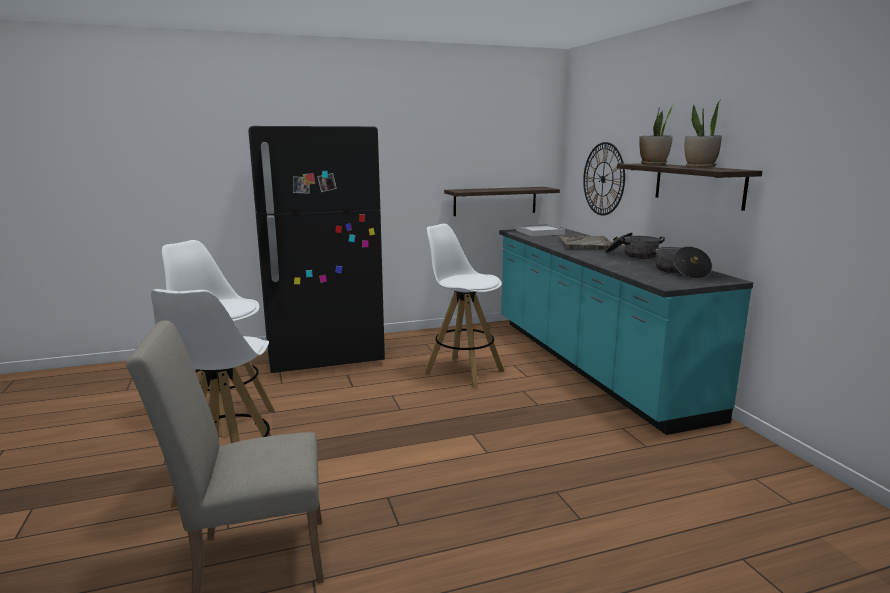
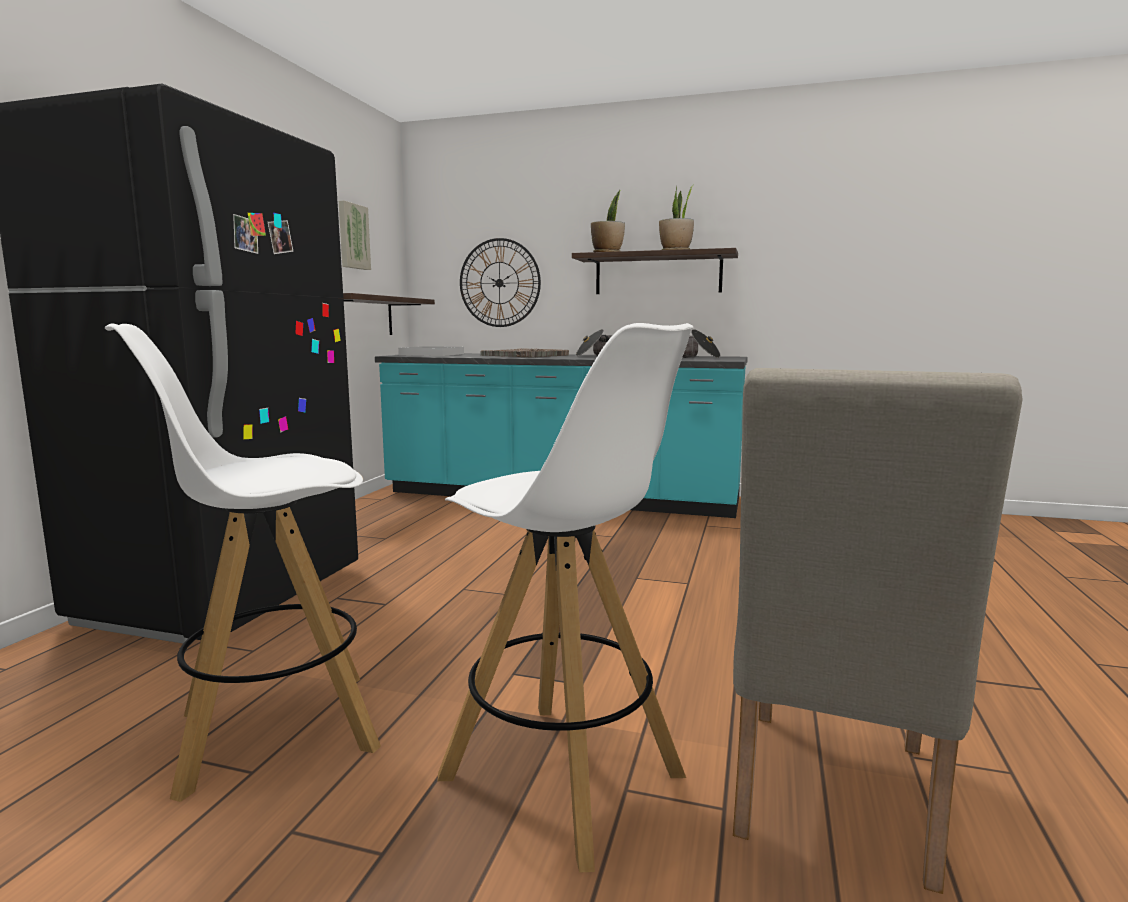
camera: 55 degrees left, 5 degrees down
(463, 372) = (473, 541): white stool -> none
(497, 146) = (352, 236): none -> picture

